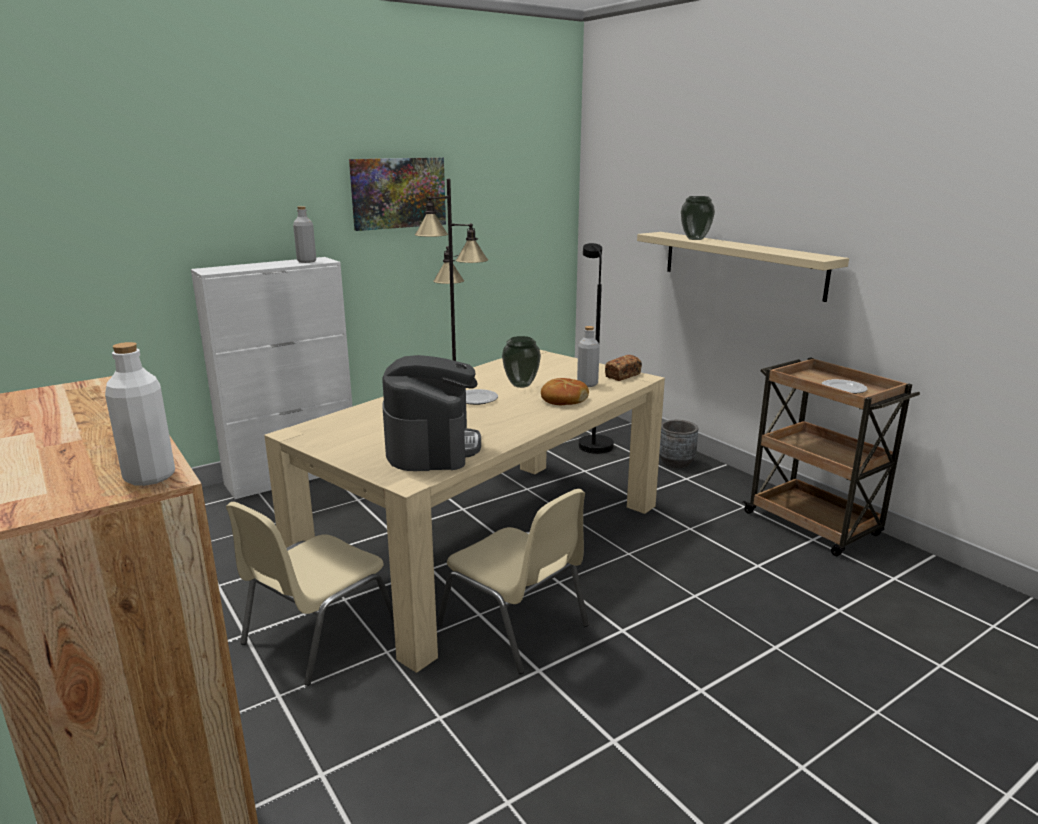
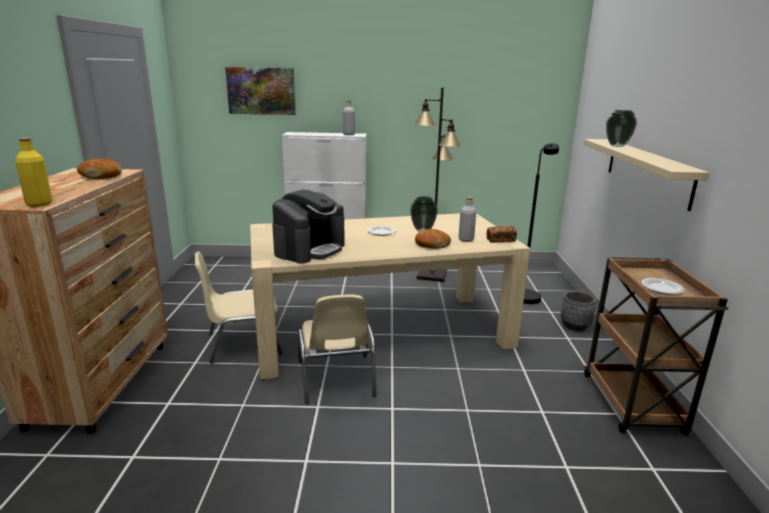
camera: 35 degrees right, 0 degrees up
(86, 401) = (101, 176): none -> bread
(150, 476) = (39, 204): white bottle -> yellow bottle
(398, 193) = (422, 96): picture -> picture (261, 91)

